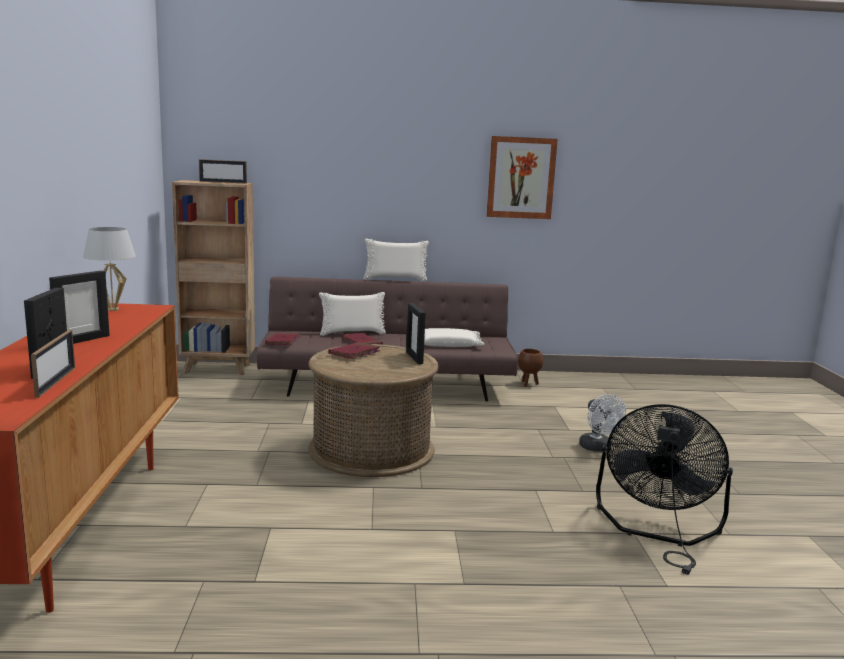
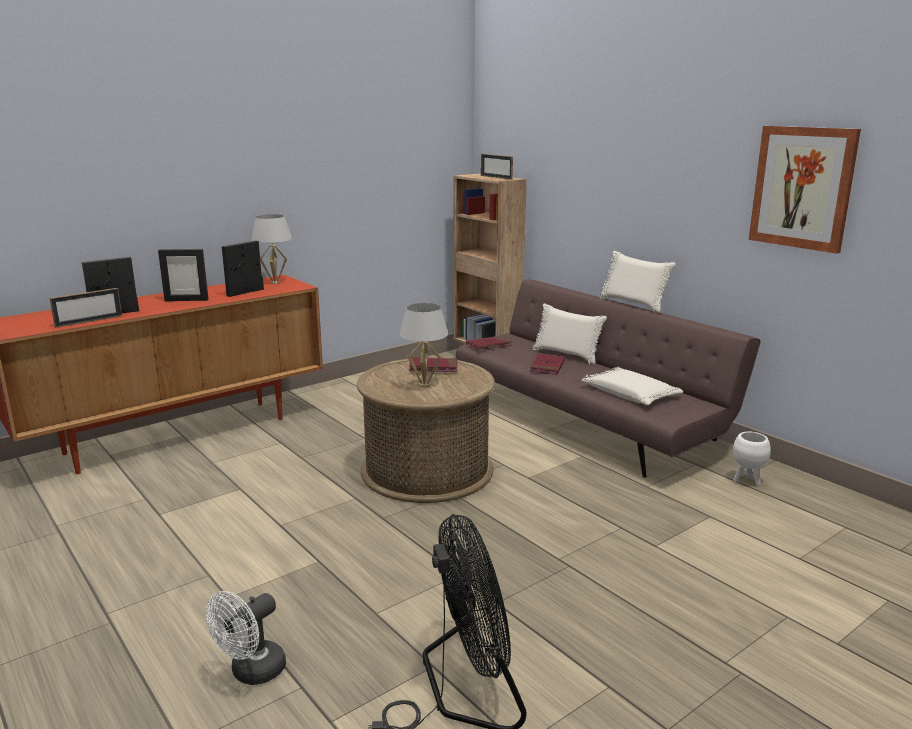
camera: 55 degrees right, 5 degrees up
(384, 364) = (424, 385): none -> white table lamp
(415, 357) = (465, 388): picture frame -> picture frame (245, 292)
(528, 384) = (747, 481): brown planter -> white planter
(598, 448) = (632, 579): white fan -> white fan (251, 673)

